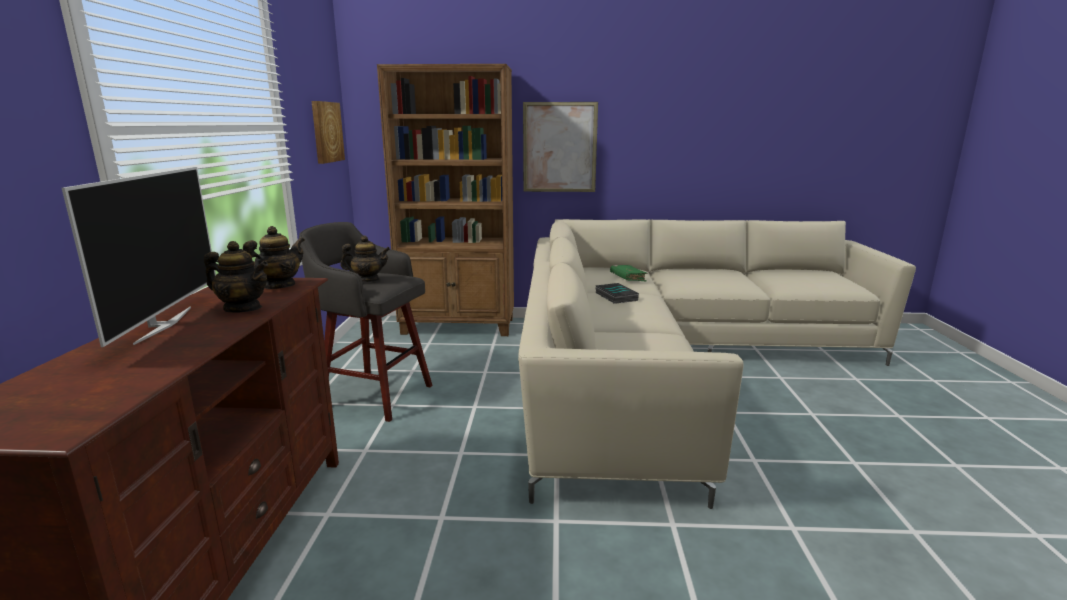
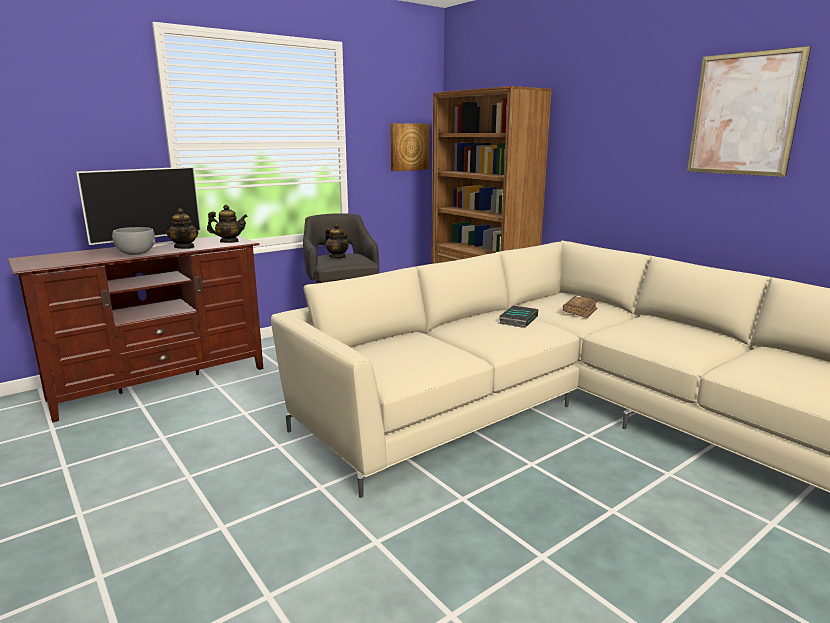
camera: 50 degrees right, 0 degrees up
(201, 339) = (136, 254): none -> grey bowl
(559, 147) = (587, 167): picture -> picture (743, 114)
(627, 278) = (580, 311): green book -> brown book

